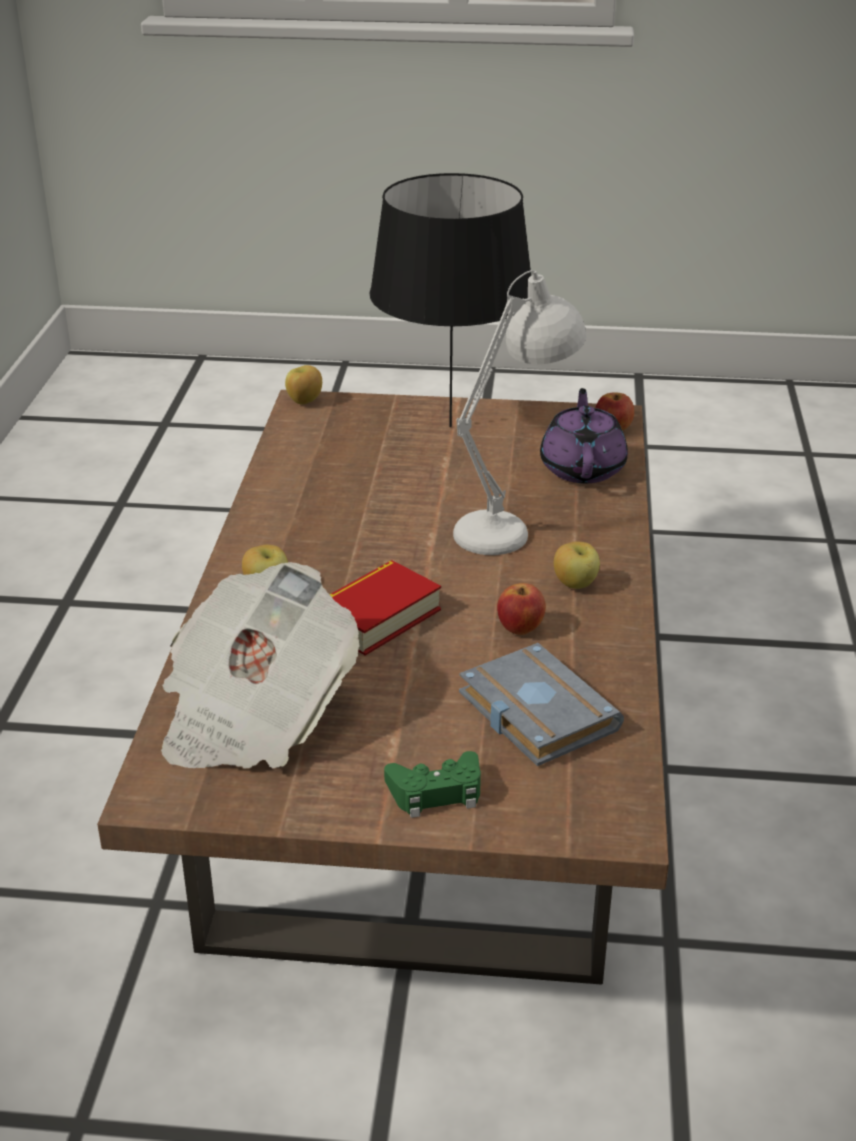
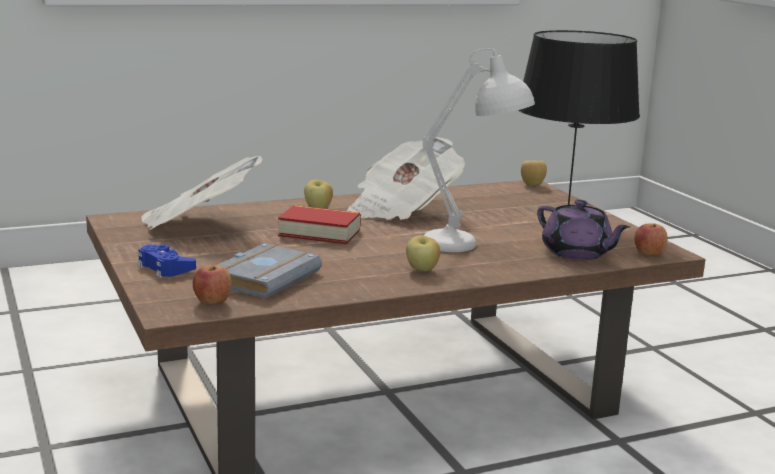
camera: 60 degrees right, 15 degrees down
(327, 524) = (402, 209): none -> newspaper
(436, 792) = (165, 267): green game controller -> blue game controller
(520, 628) = (351, 264): apple -> apple (212, 302)
(583, 468) = (577, 253): purple teapot -> purple teapot turned 75 degrees clockwise

